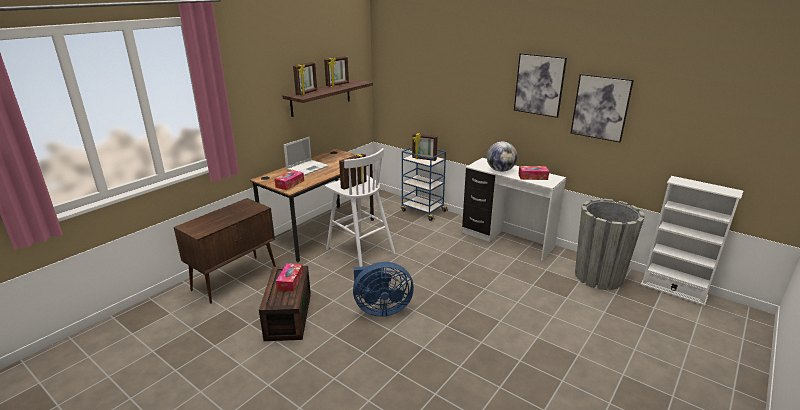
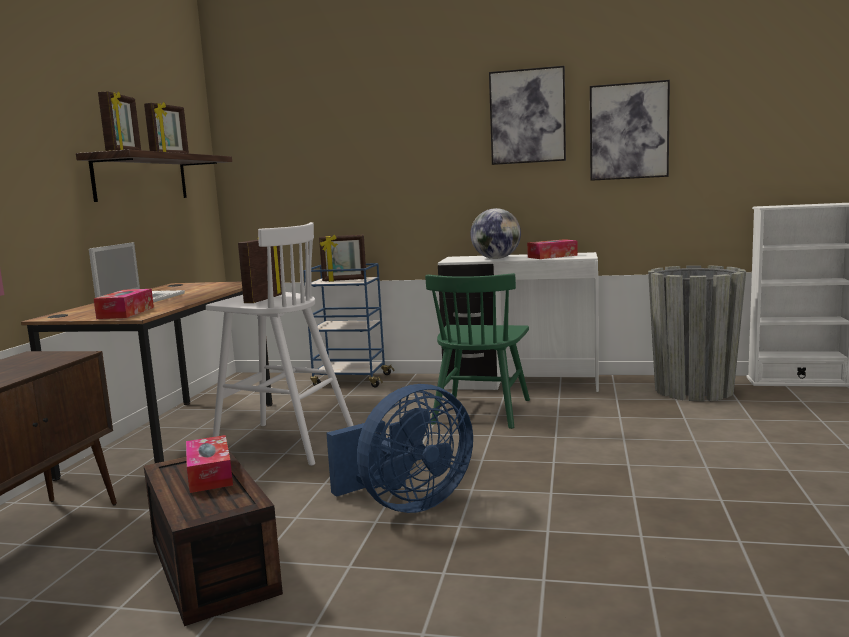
camera: 25 degrees left, 15 degrees down
(465, 257) = (481, 411): none -> green chair

